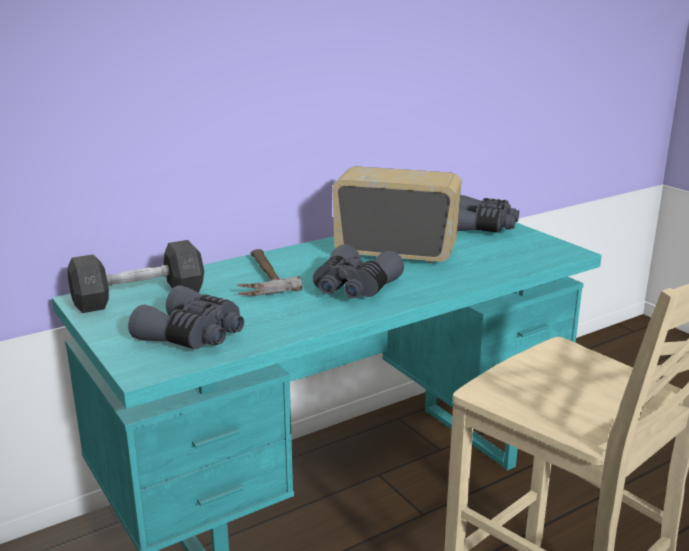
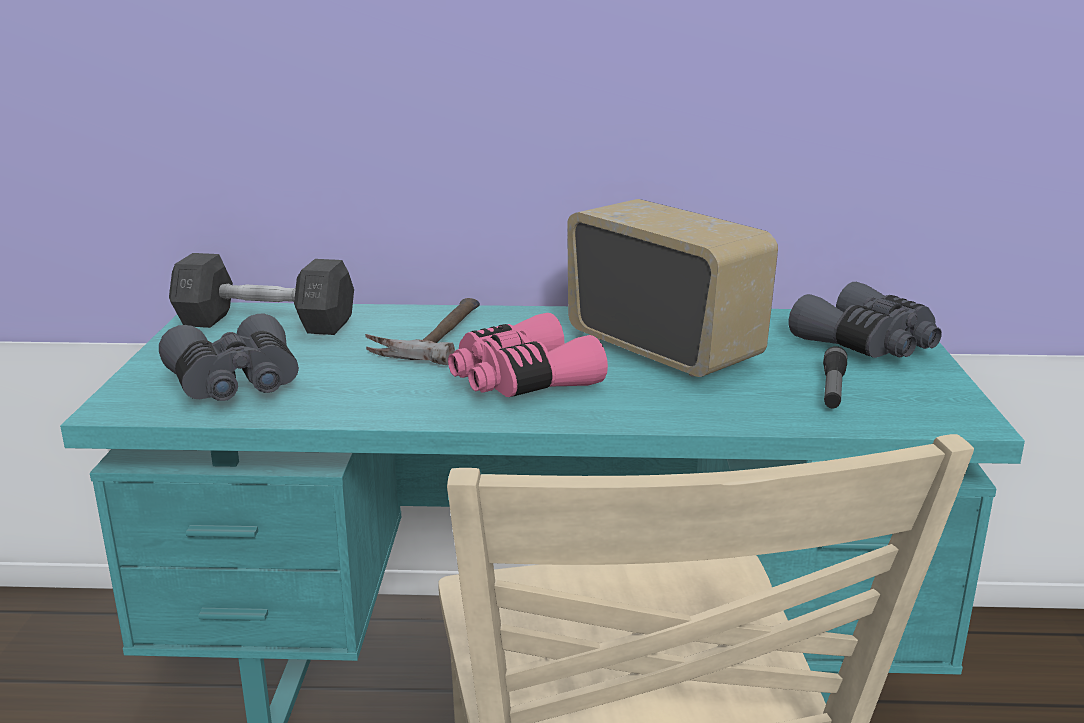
camera: 35 degrees right, 0 degrees up
(354, 288) = (521, 381): grey binoculars -> pink binoculars
(499, 252) = (832, 388): none -> flashlight

